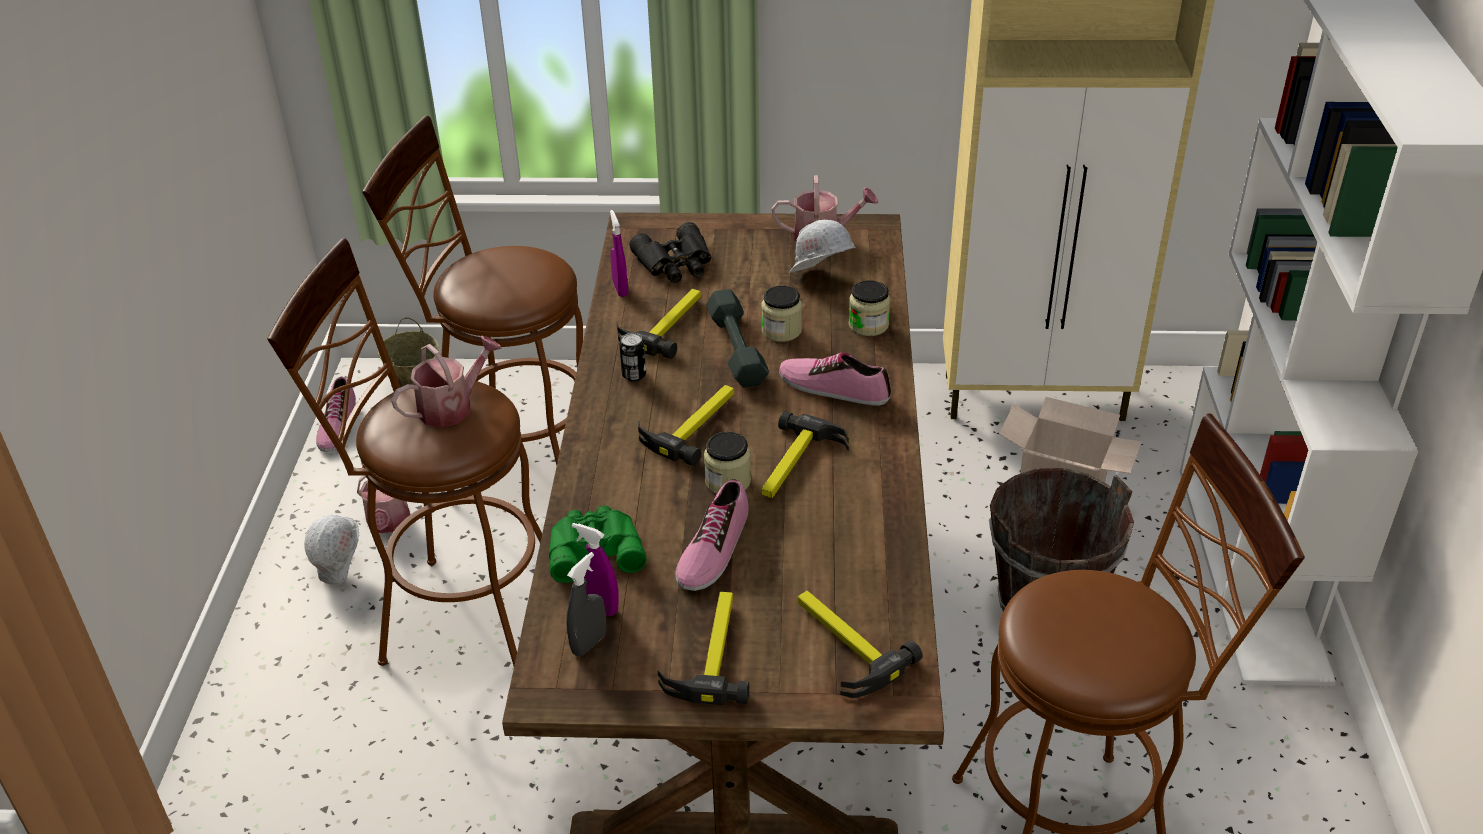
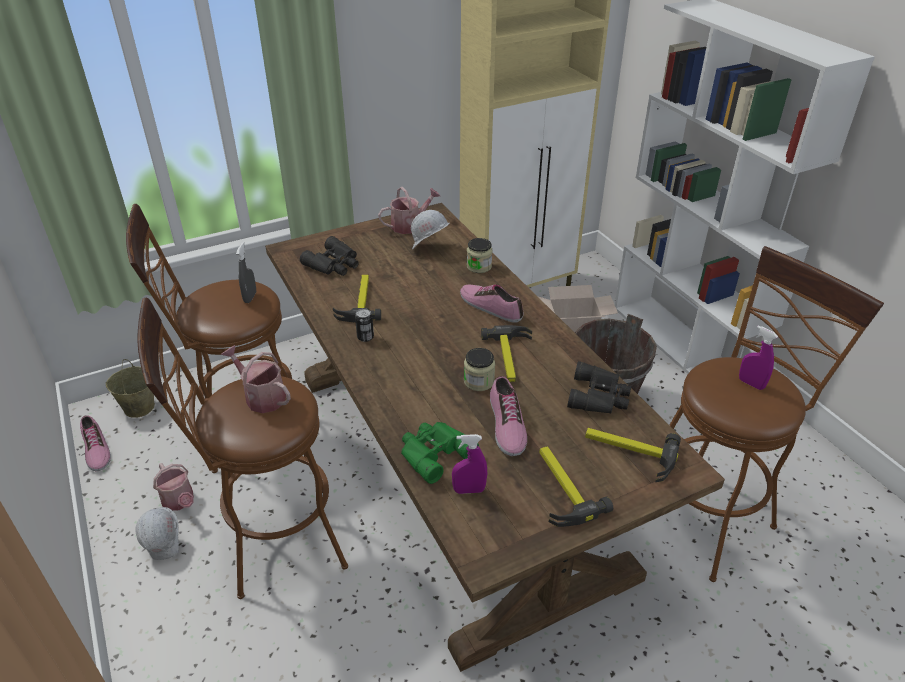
camera: 30 degrees left, 0 degrees up
(452, 407) = (261, 396): watering can -> watering can turned 75 degrees counterclockwise
(589, 643) = (483, 515): grey spray bottle -> grey spray bottle (250, 297)
(620, 289) = (312, 288): purple spray bottle -> purple spray bottle (751, 383)
(693, 425) = (428, 355): hammer -> none
(736, 348) = (414, 302): grey dumbbell -> none
(781, 330) = (432, 284): jar -> none
(834, 387) = (491, 306): shoe -> shoe turned 45 degrees clockwise
(872, 559) = (599, 396): none -> black binoculars

